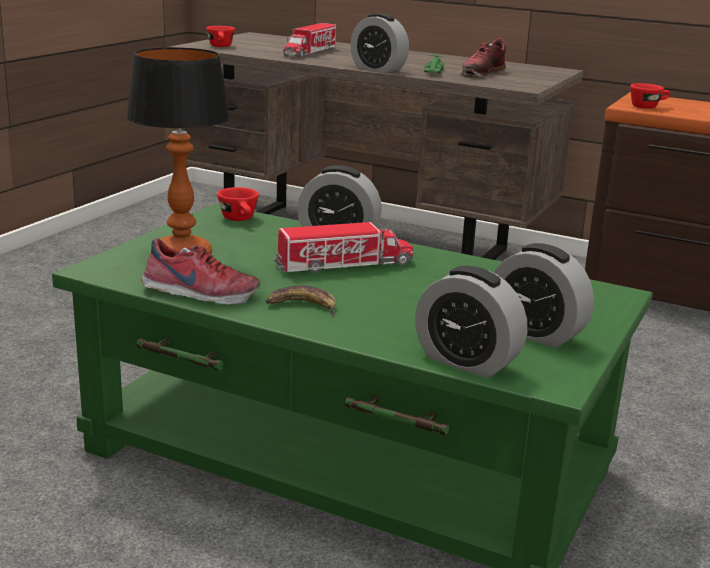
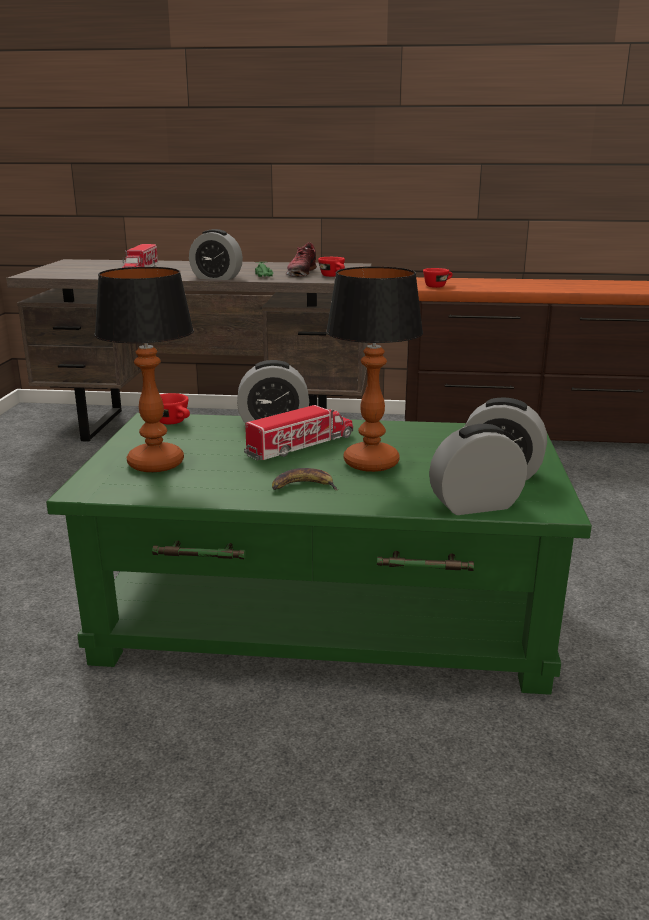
camera: 20 degrees left, 0 degrees up
(198, 294) = (204, 494): shoe -> none
(221, 46) = (56, 273): red cup -> red cup (334, 276)
(398, 295) = (370, 463): none -> table lamp
(466, 361) = (475, 505): alarm clock -> alarm clock turned 150 degrees clockwise

